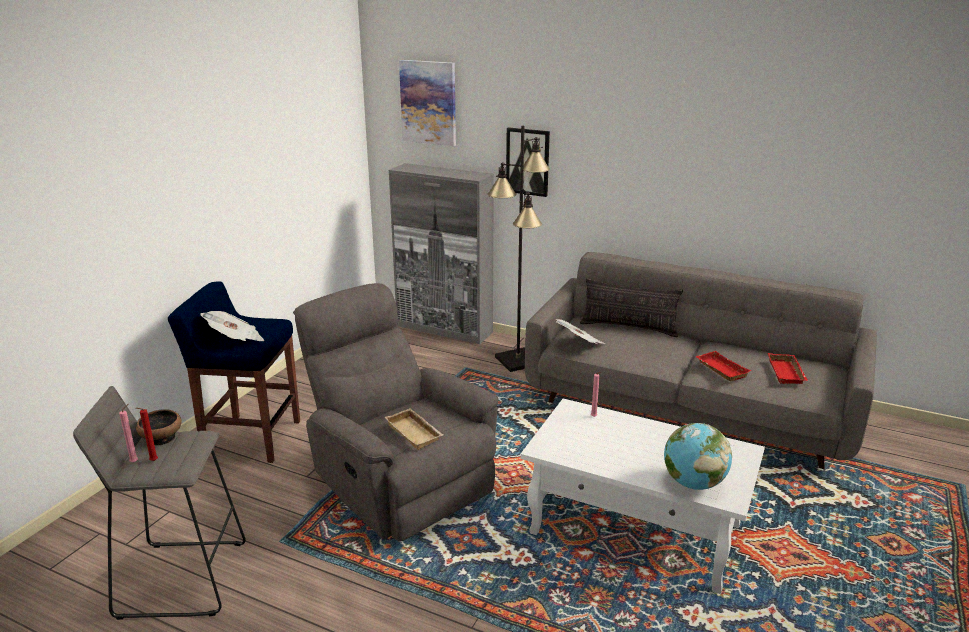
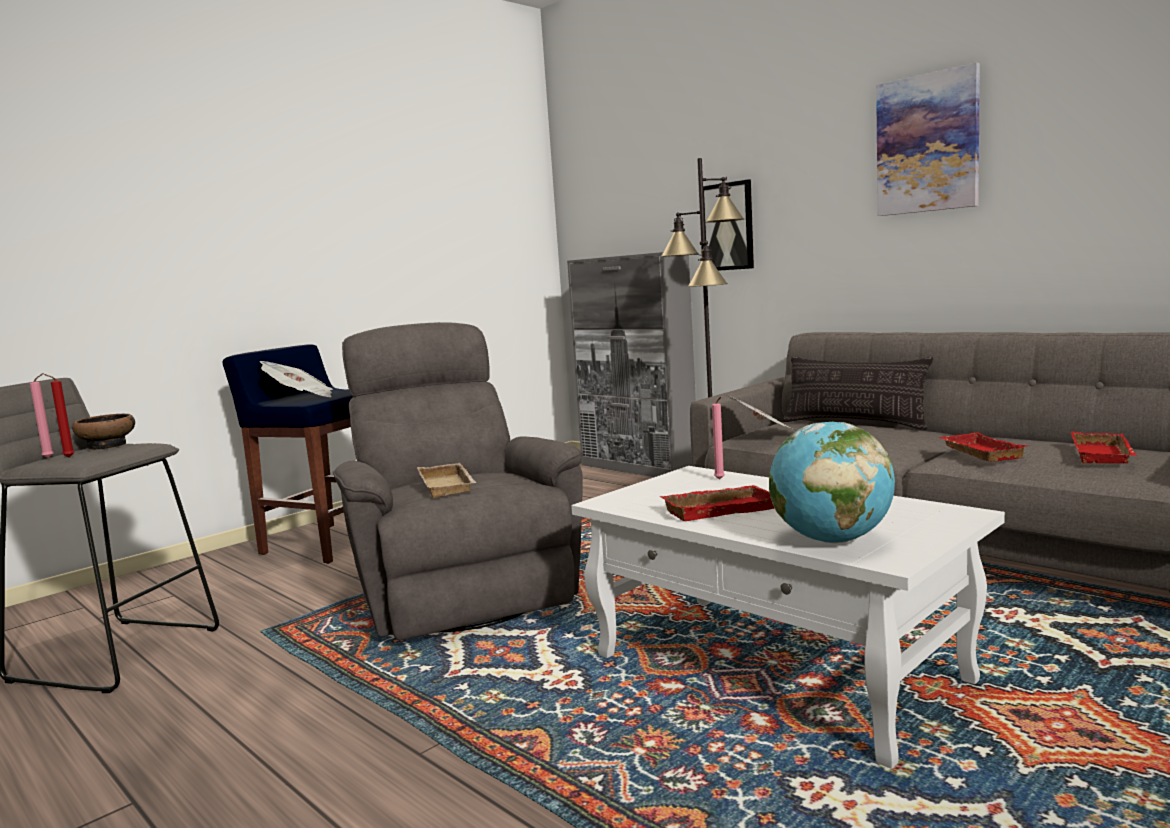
camera: 20 degrees right, 15 degrees down
(428, 102) = (616, 178): picture -> picture (927, 144)
(614, 453) = (719, 509): none -> red tray

